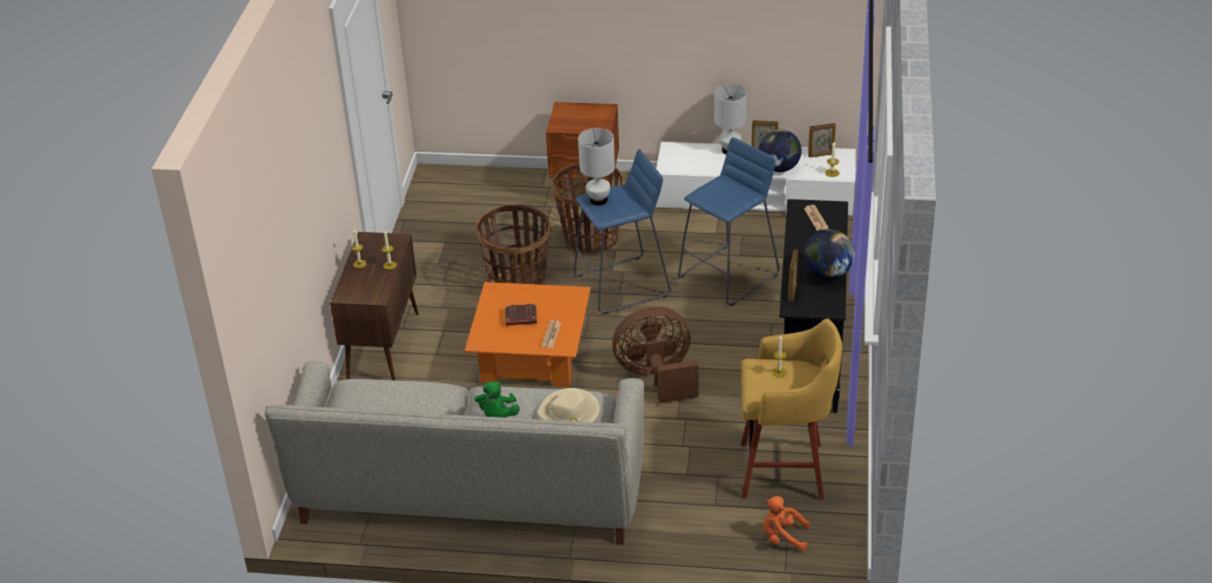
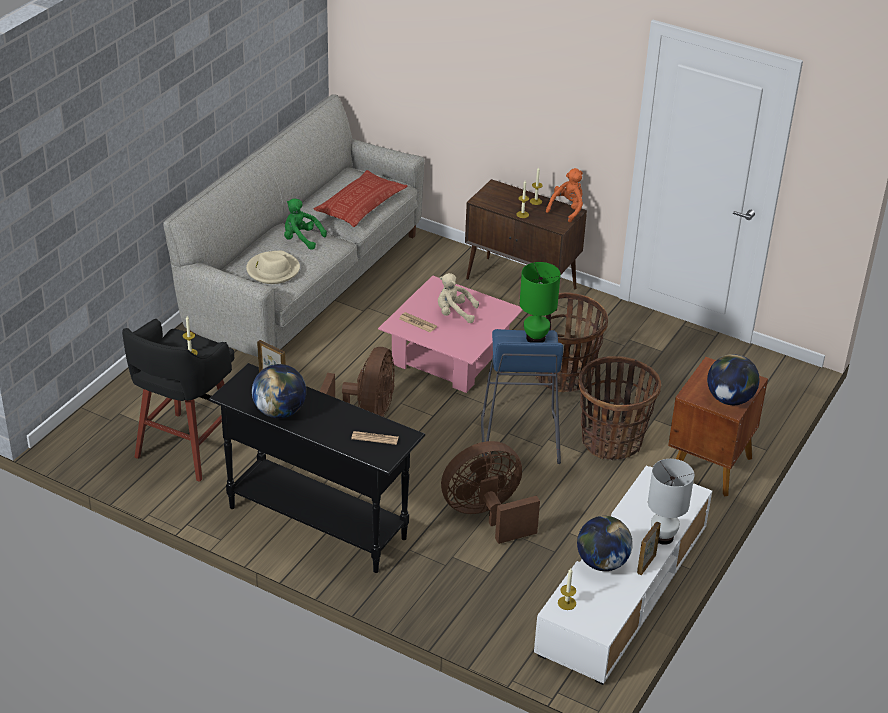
camera: 110 degrees right, 0 degrees up
(404, 398) = (361, 204): none -> pillow
(520, 318) = (454, 313): brown book -> beige plush toy
(532, 356) = (450, 356): orange coffee table -> pink coffee table
(595, 112) = (729, 399): none -> globe
(599, 200) = (536, 338): white table lamp -> green table lamp
(729, 275) = (487, 515): blue stool -> brown fan
(783, 537) = (115, 419): orange plush toy -> orange plush toy (567, 209)
(785, 471) = (186, 448): yellow stool -> black stool
(821, 155) = (610, 609): picture frame -> none

